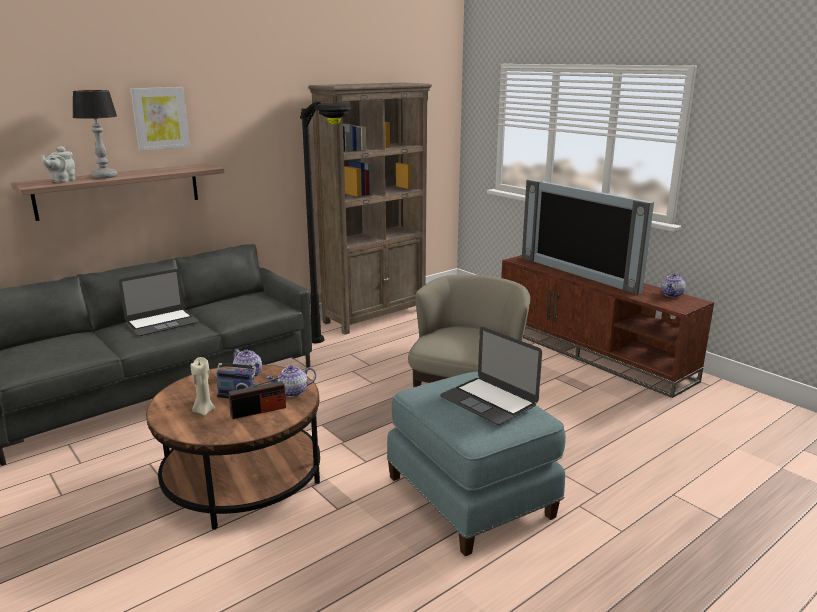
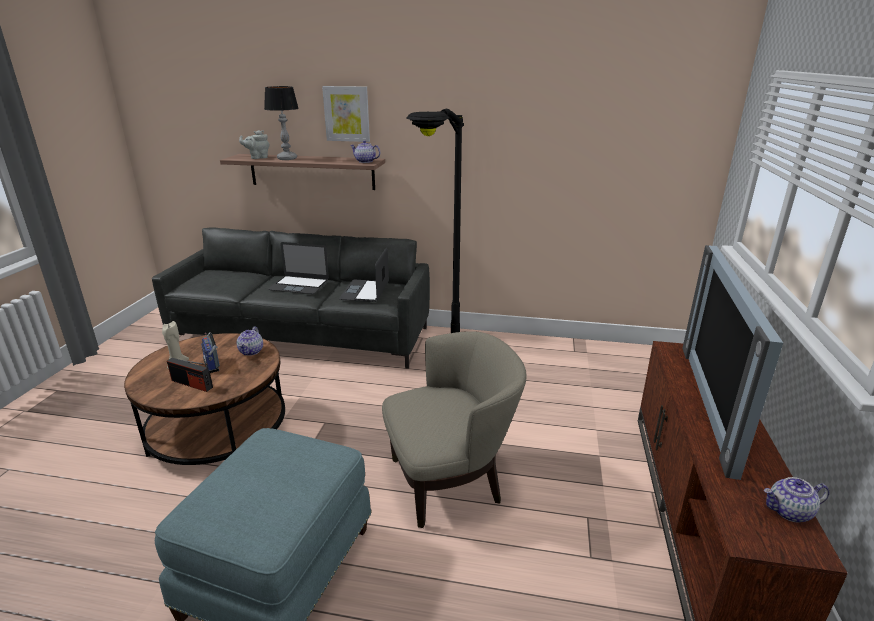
camera: 50 degrees right, 5 degrees up
(292, 392) = (236, 381): teapot -> teapot (365, 161)
(376, 316) = (541, 347): brown bookcase -> none
(488, 400) = (272, 488): laptop -> laptop (365, 291)

